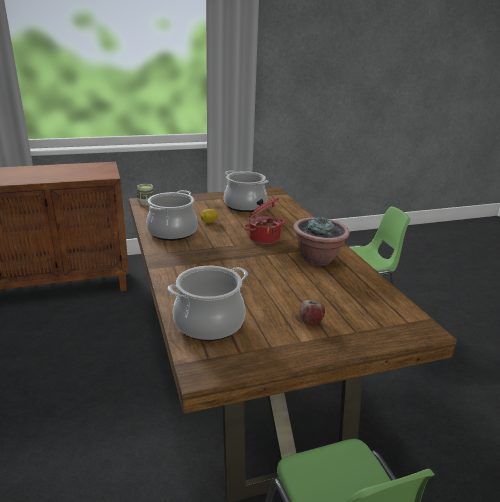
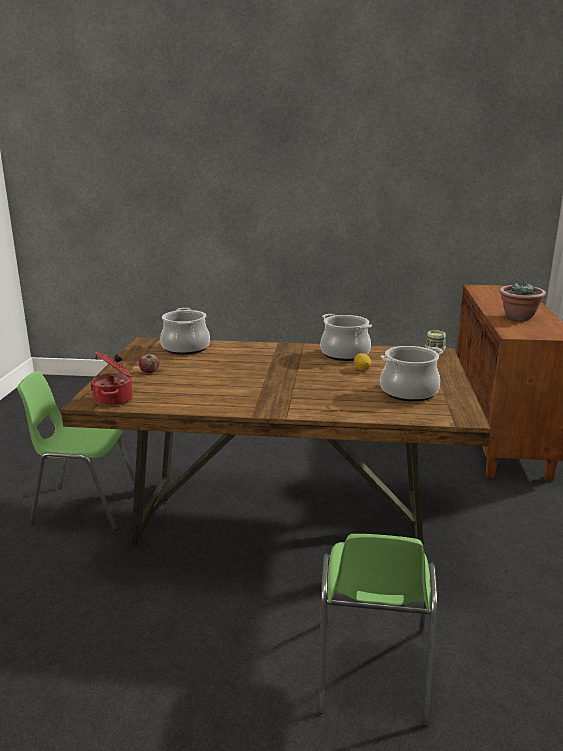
camera: 115 degrees right, 5 degrees down
(263, 237) = (305, 384): cooking pot -> cooking pot (114, 399)
(318, 259) = (235, 396): potted plant -> potted plant (519, 317)

